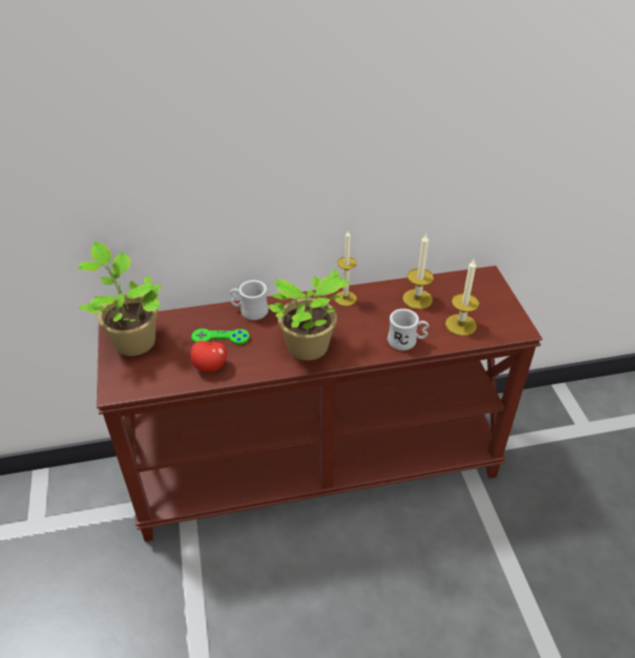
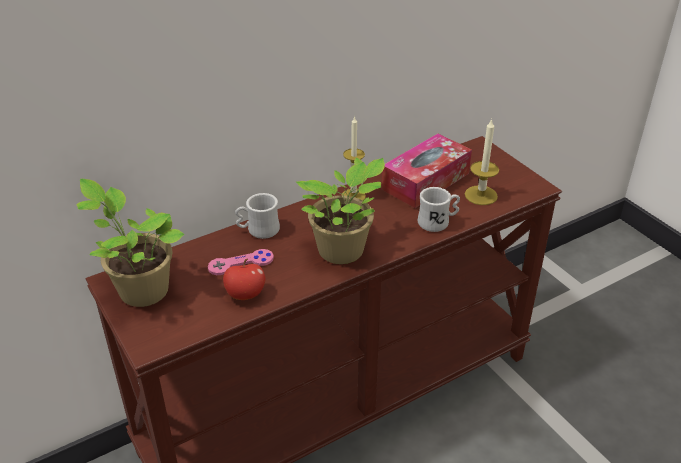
camera: 20 degrees left, 5 degrees down
(220, 337) = (241, 263): green game controller -> pink game controller
(417, 299) = (425, 181): candle -> tissue box

